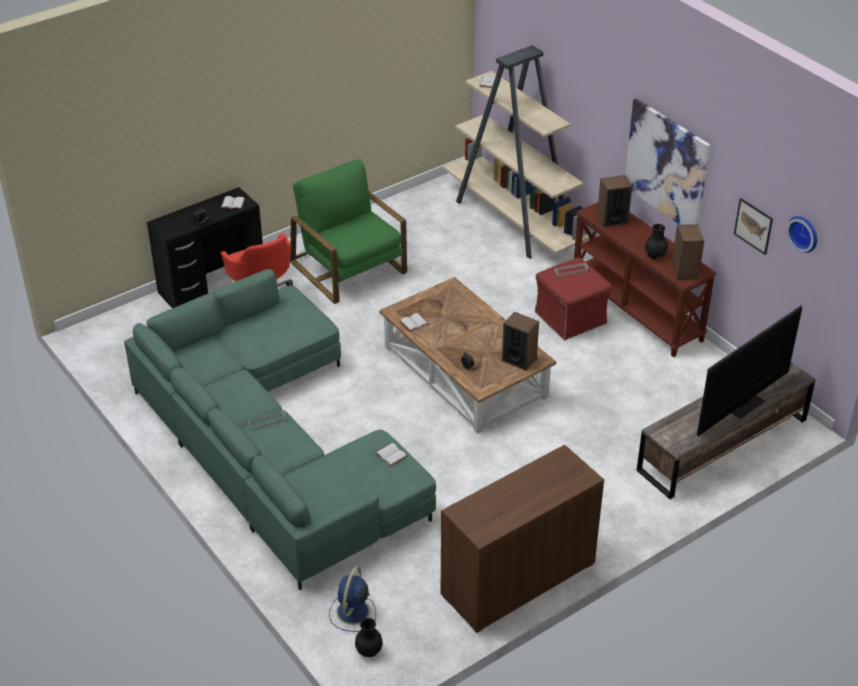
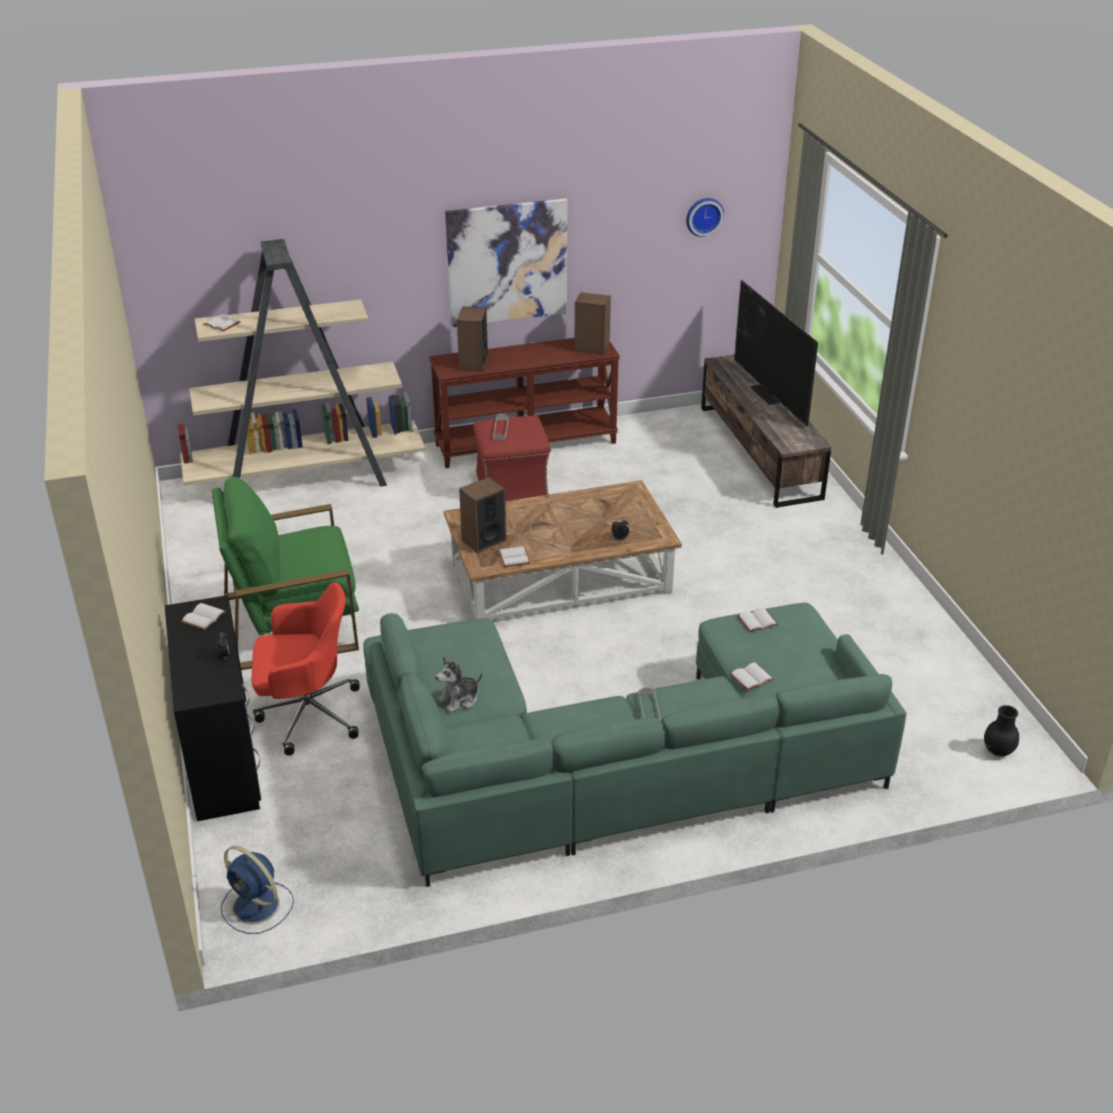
camera: 70 degrees left, 5 degrees down
(244, 337) = (459, 699): none -> plush toy
(321, 464) = (752, 678): none -> white book
(352, 612) = (935, 751): blue fan -> blue fan (257, 907)
(518, 579) = (911, 619): brown cabinet -> none
(519, 359) = (625, 501): speaker -> speaker (483, 540)
(655, 256) = (555, 356): black vase -> none
(753, 226) = (639, 251): picture -> none

